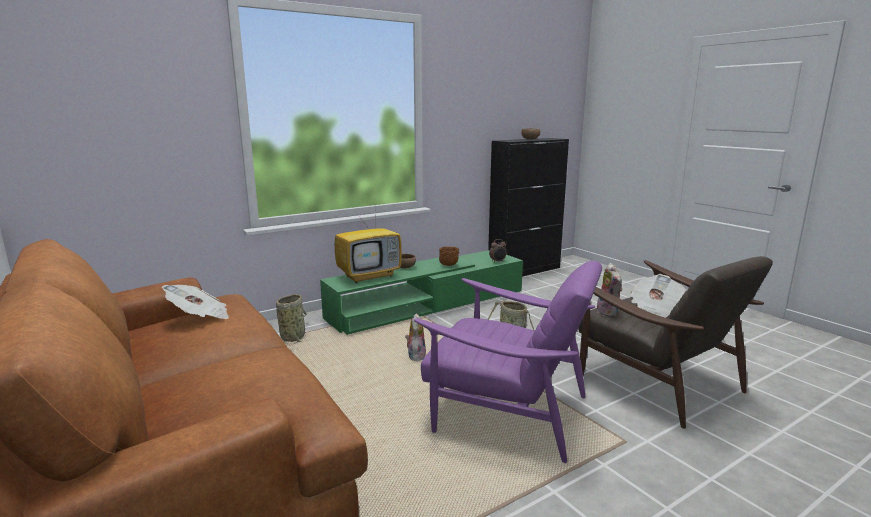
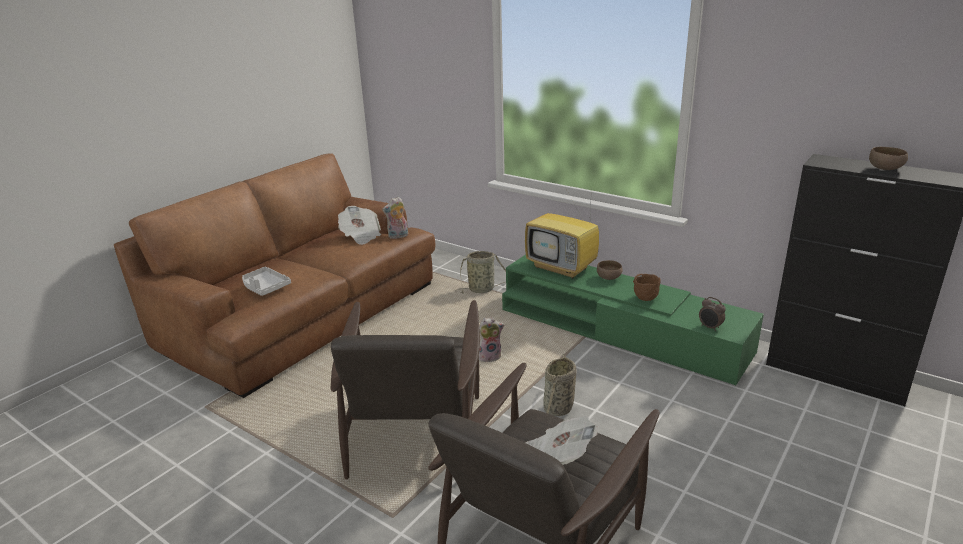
camera: 70 degrees right, 10 degrees up
(259, 387) = (265, 287): none -> grey tray
(506, 411) = (415, 431): purple armchair -> brown armchair
(609, 312) = (531, 423): plush toy -> plush toy (398, 236)

